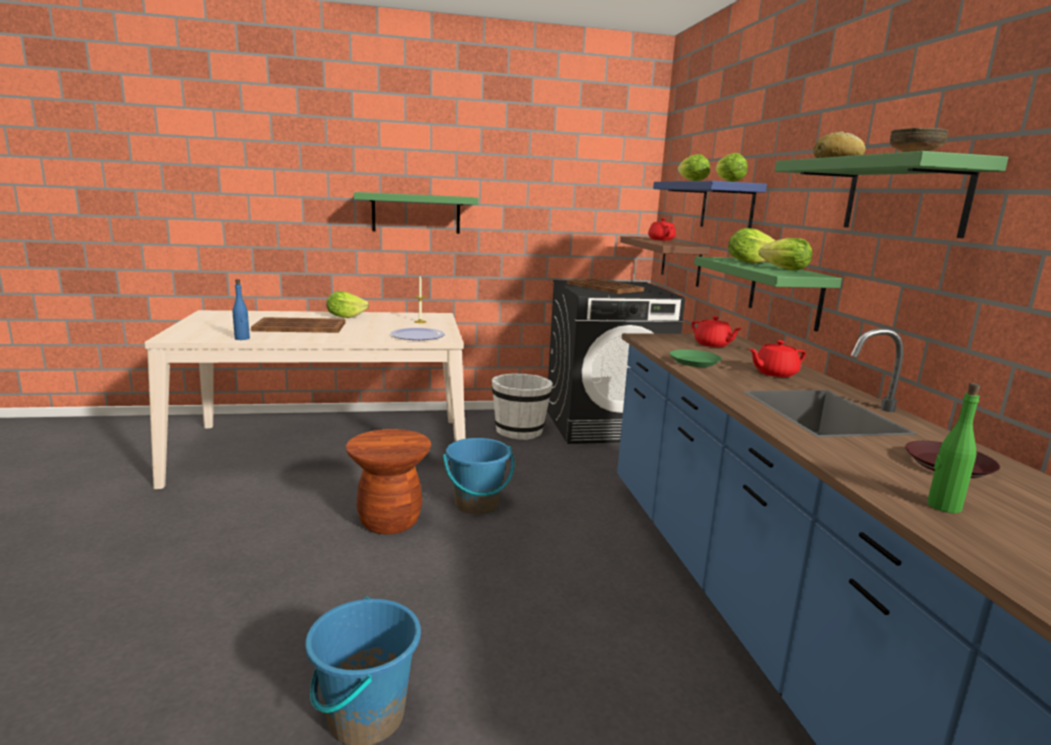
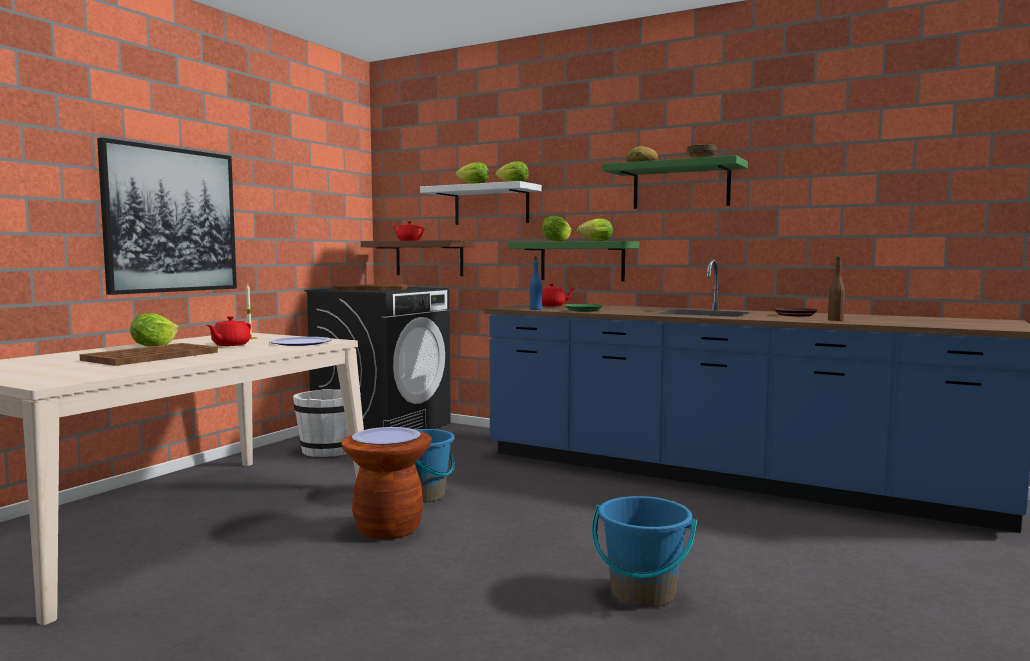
camera: 50 degrees left, 10 degrees down
(242, 338) = (142, 369): blue bottle -> blue bottle (536, 309)
(389, 442) = (386, 438): none -> plate
(416, 213) = (171, 220): green shelf -> picture
(727, 206) = (491, 205): blue shelf -> white shelf
(774, 373) = (630, 308): red teapot -> red teapot (230, 345)
(943, 506) = (835, 320): green bottle -> brown bottle

